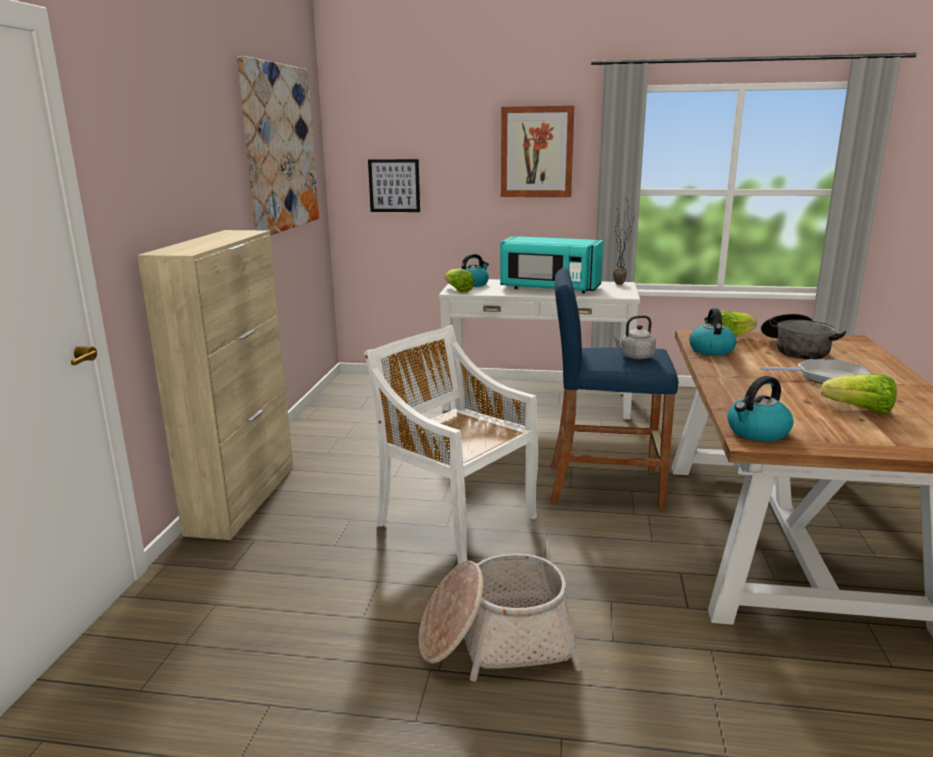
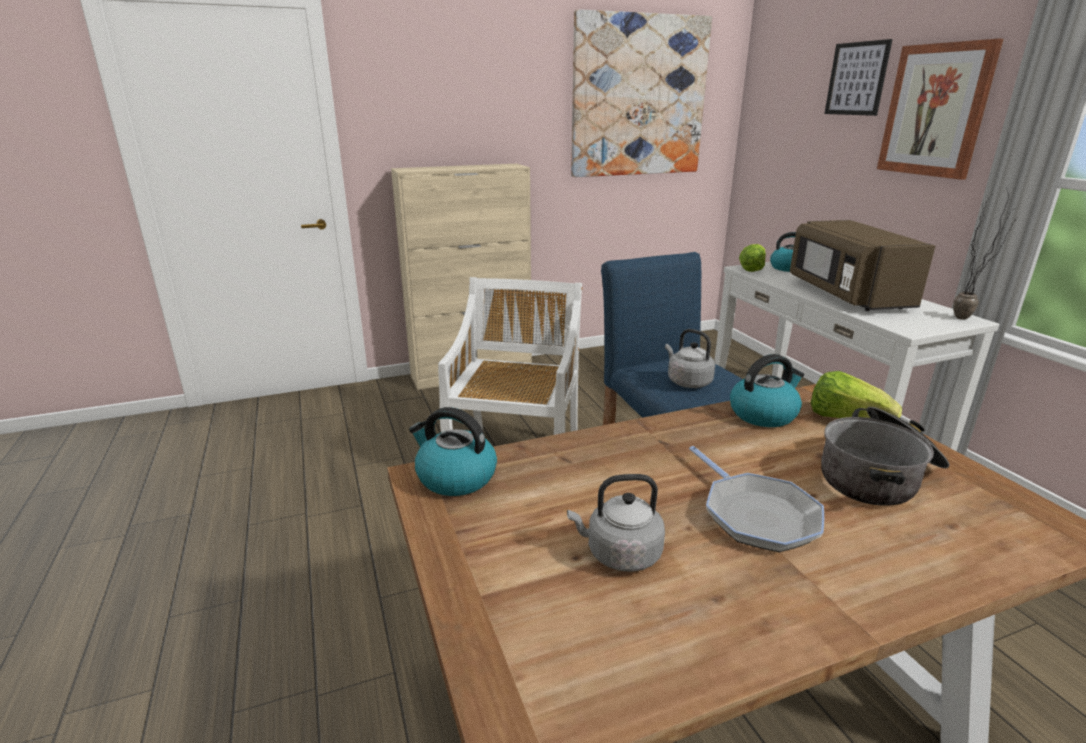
camera: 60 degrees right, 5 degrees up
(394, 185) = (785, 145): picture -> picture (857, 79)
(496, 641) = (351, 532): basket -> none
(549, 289) = (846, 294): turquoise microwave -> brown microwave
(860, 410) = (619, 554): lettuce -> grey kettle

